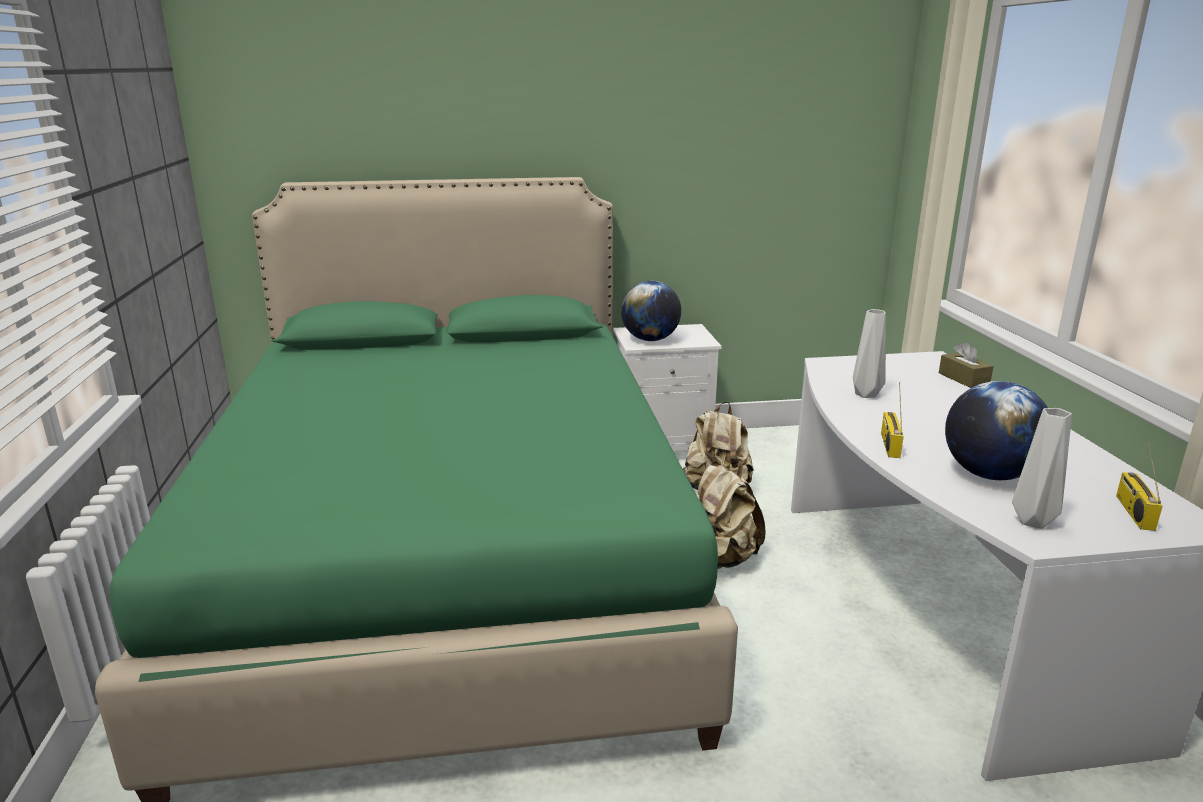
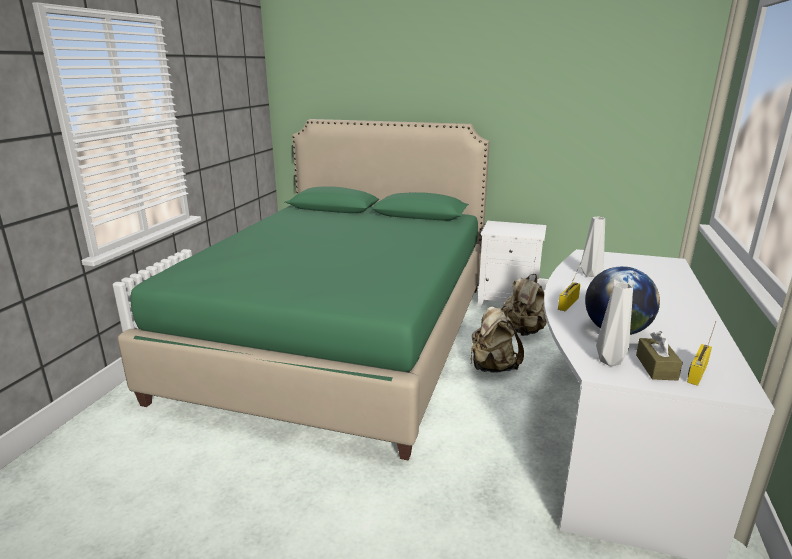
camera: 25 degrees right, 0 degrees up
(650, 339) = (502, 229): globe -> none
(963, 379) = (677, 276): brown tissue box -> brown tissue box (656, 367)

